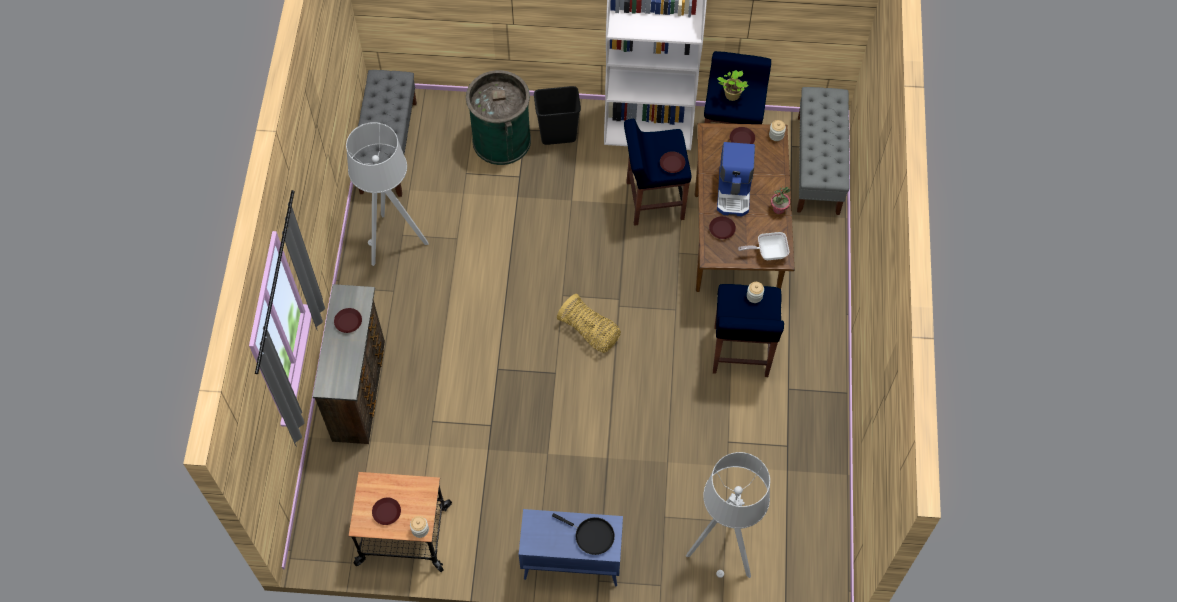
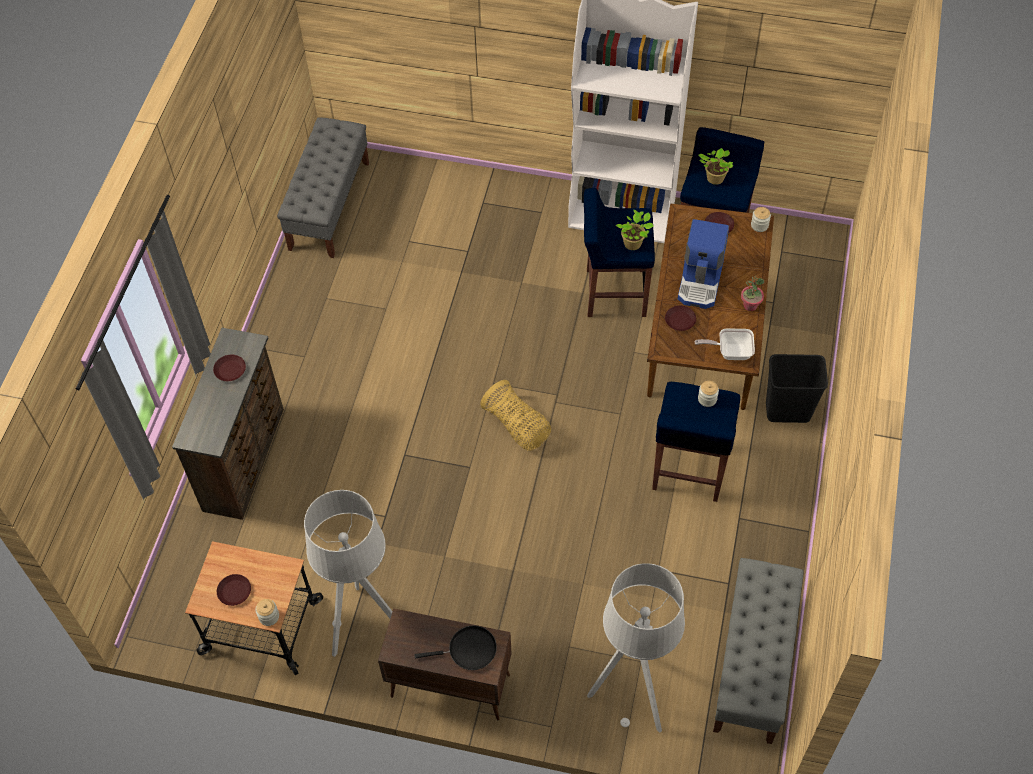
camera: 10 degrees right, 5 degrees down
(394, 241) = (315, 303): grey floor lamp -> grey floor lamp (366, 625)
(501, 140) = (455, 211): green trash can -> none
(558, 135) = (518, 212): black trash can -> black trash can (787, 411)
(570, 563) = (449, 685): blue cabinet -> brown cabinet
(591, 536) = (468, 650): black frying pan -> black frying pan turned 45 degrees counterclockwise
(672, 164) = (634, 244): brown plate -> potted plant
(818, 165) = (810, 275): grey bench -> grey bench (753, 664)

